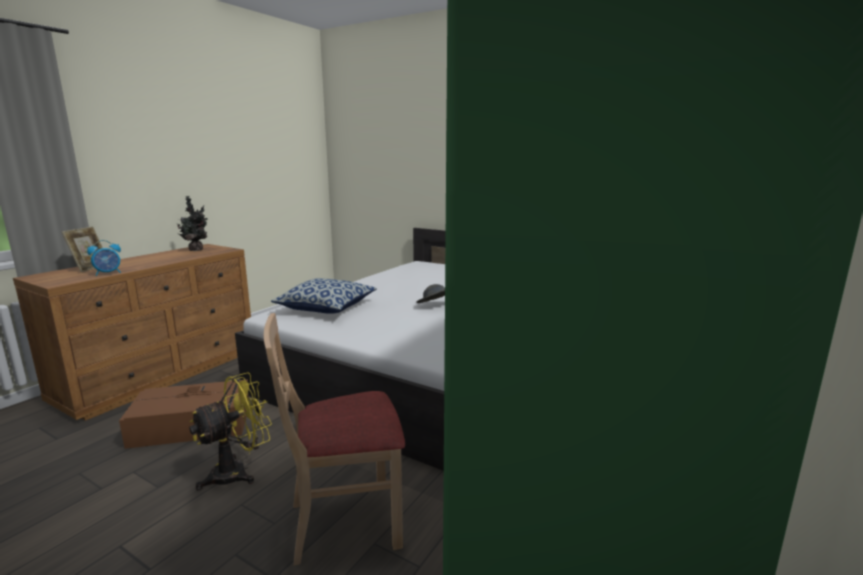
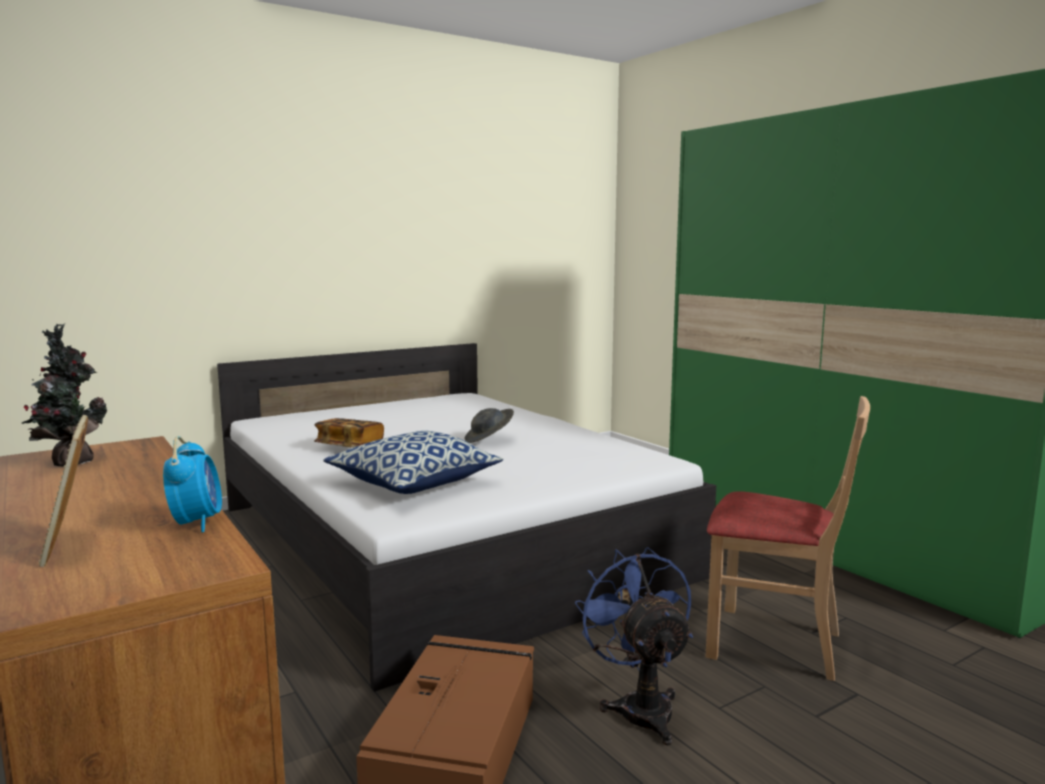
camera: 65 degrees left, 5 degrees down
(90, 268) = (71, 544): picture frame -> picture frame turned 150 degrees counterclockwise
(238, 472) = (640, 706): yellow fan -> blue fan
(345, 521) = (774, 643): beige chair -> beige chair turned 75 degrees counterclockwise
(383, 285) = (349, 447): none -> book

